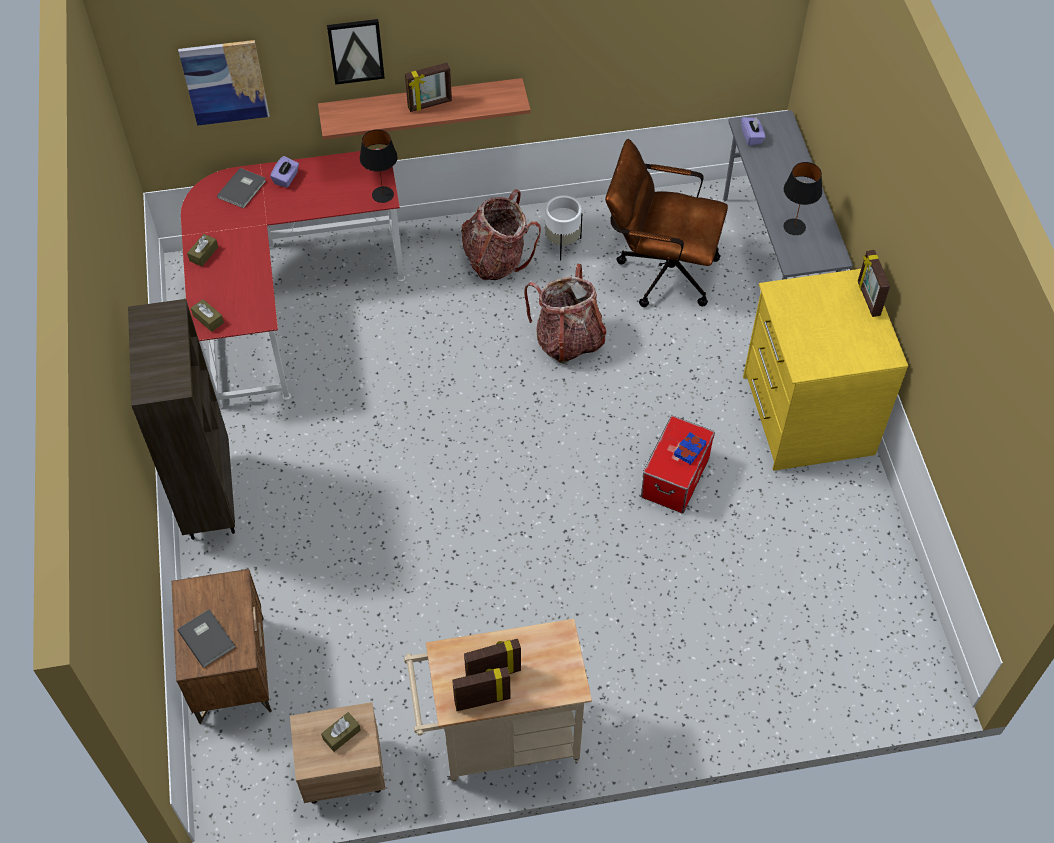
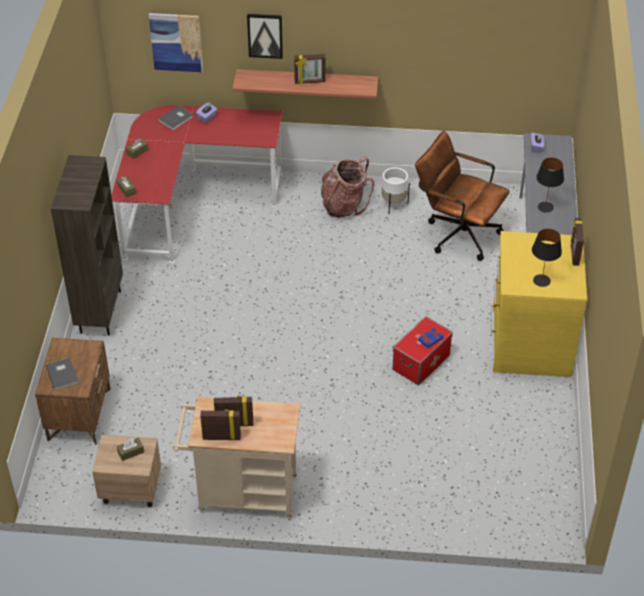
camera: 15 degrees right, 10 degrees down
(382, 194) = (267, 138): black table lamp -> black table lamp (541, 280)
(568, 340) = (376, 264): backpack -> none

